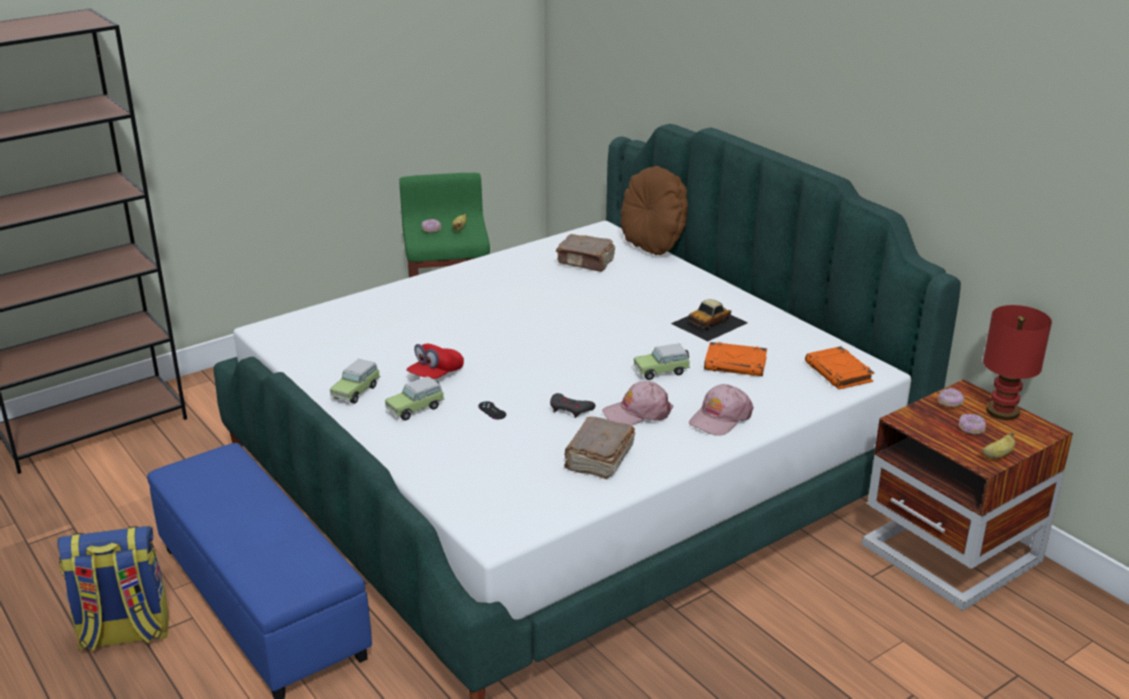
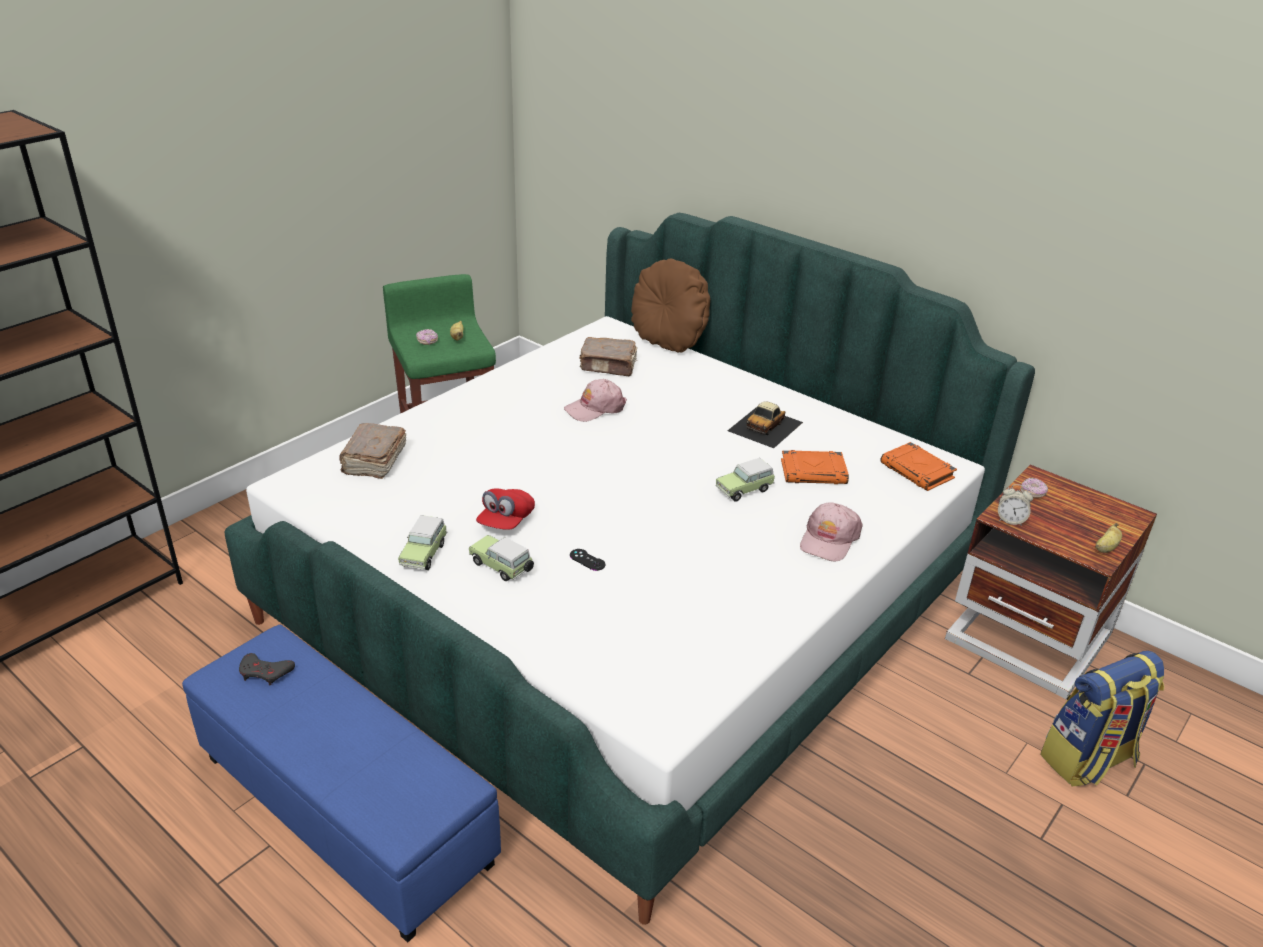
camera: 15 degrees left, 5 degrees up
(124, 633) = (191, 882): backpack -> backpack (1088, 760)
(417, 408) = (502, 568): toy car -> toy car turned 90 degrees clockwise
(570, 409) = (670, 547): grey game controller -> grey game controller (265, 672)
(598, 459) = (728, 607): brown book -> brown book (374, 461)
(637, 413) = (742, 543): pink cap -> pink cap (595, 408)
(912, 423) = (1010, 520): none -> alarm clock
(971, 429) = (1066, 521): donut -> none
(1003, 412) = (1085, 497): red table lamp -> none

